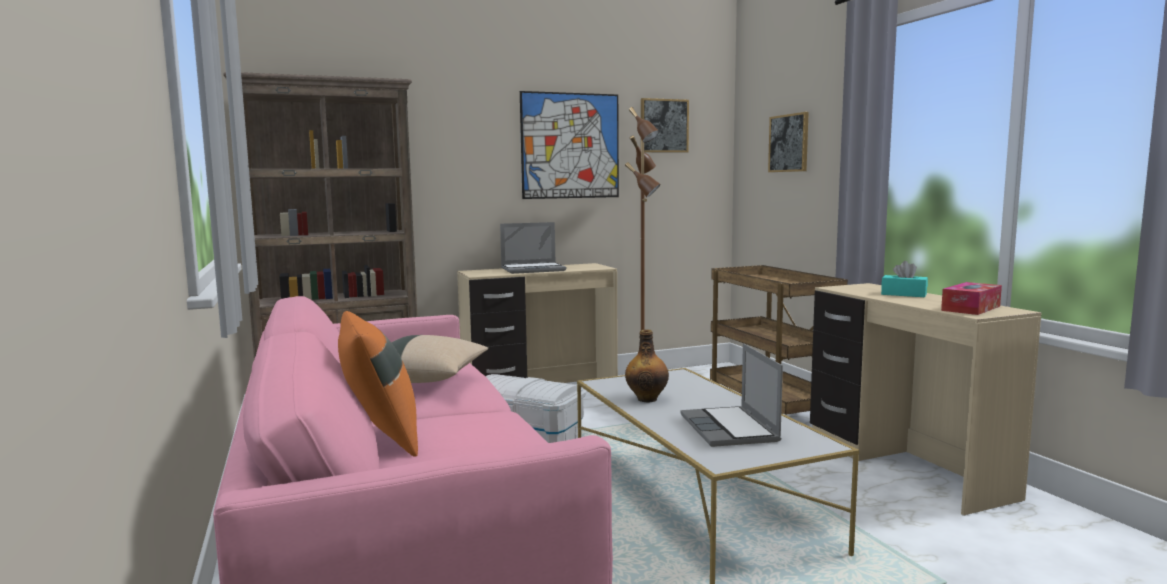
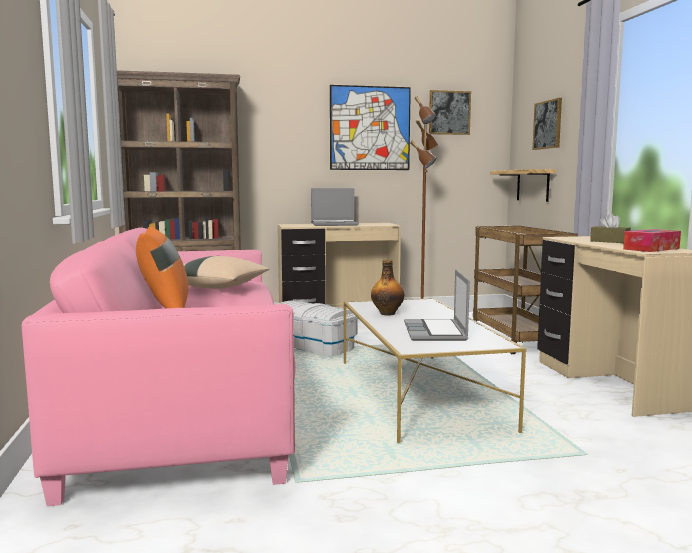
camera: 10 degrees right, 0 degrees up
(769, 214) = (533, 185): none -> shelf
(903, 294) = (609, 241): turquoise tissue box -> brown tissue box

